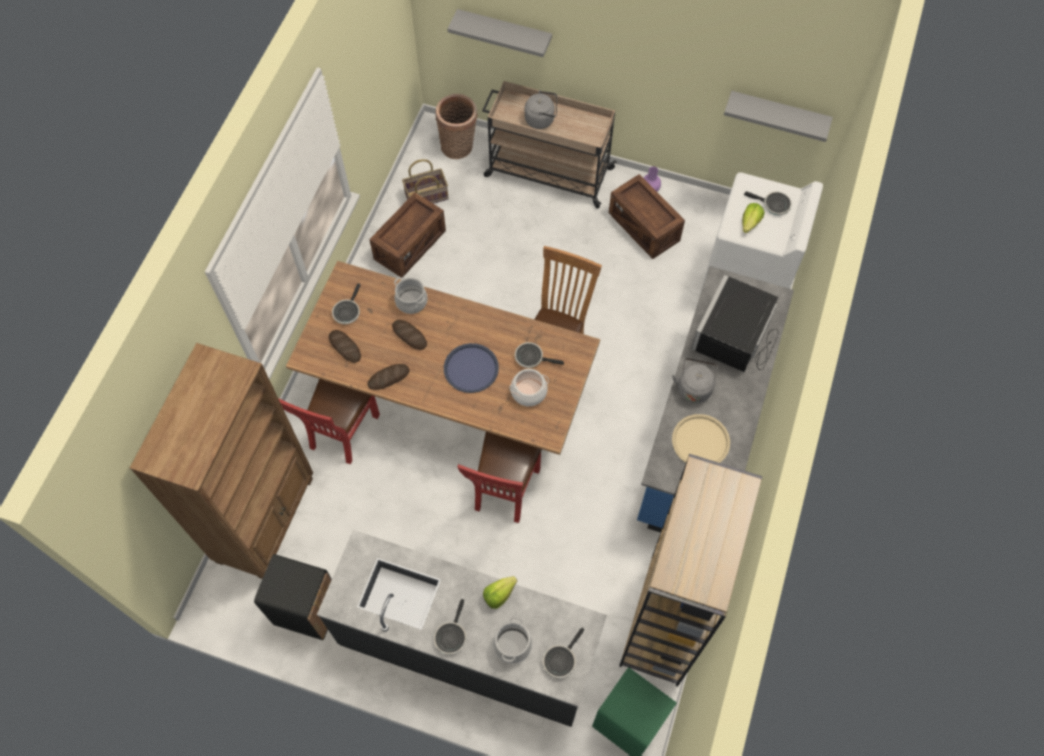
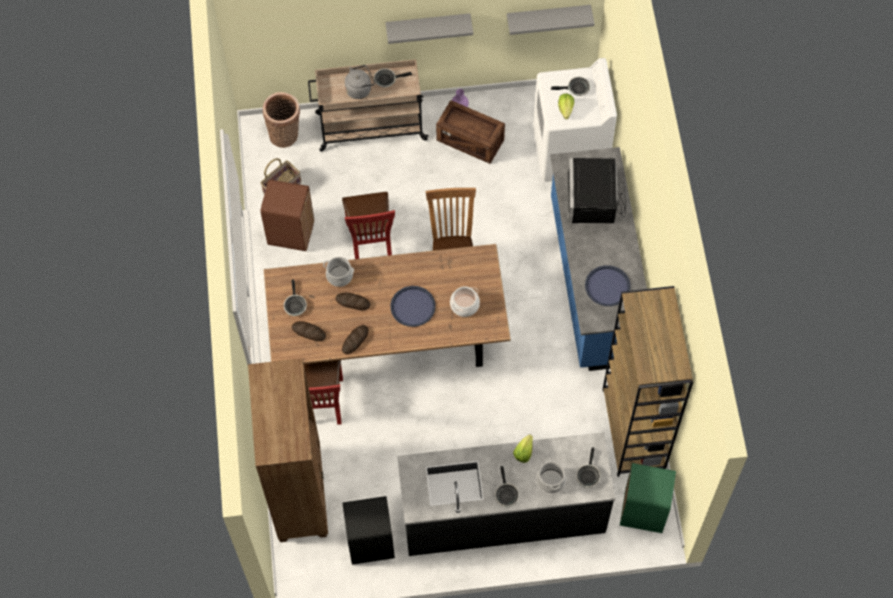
camera: 25 degrees left, 0 degrees up
(410, 245) = (291, 234): crate -> brown trash can
(504, 32) = (308, 34): grey shelf -> grey shelf (428, 25)
(504, 492) = (470, 392): red chair -> red chair (371, 243)
(531, 358) = (453, 279): frying pan -> frying pan (387, 79)
(694, 387) = (584, 249): grey kettle -> none
(700, 441) = (607, 286): beige tray -> blue tray

